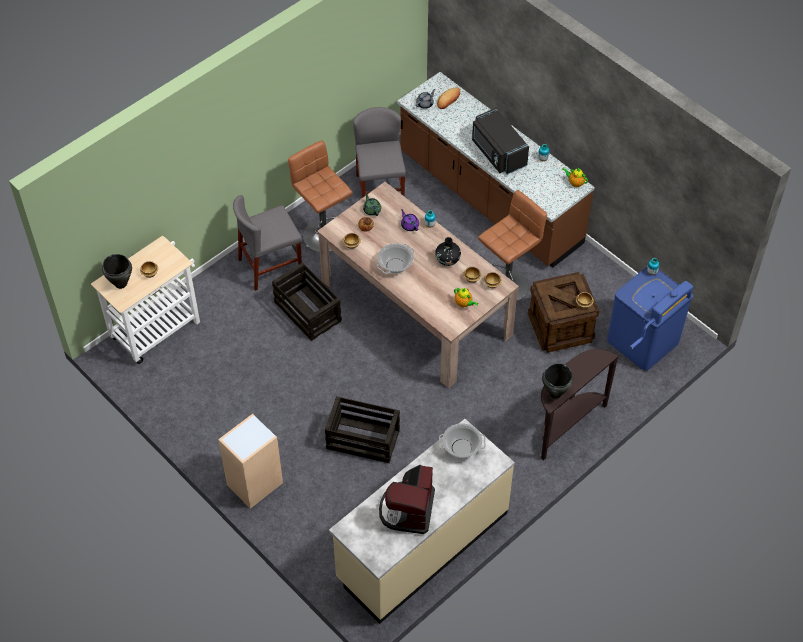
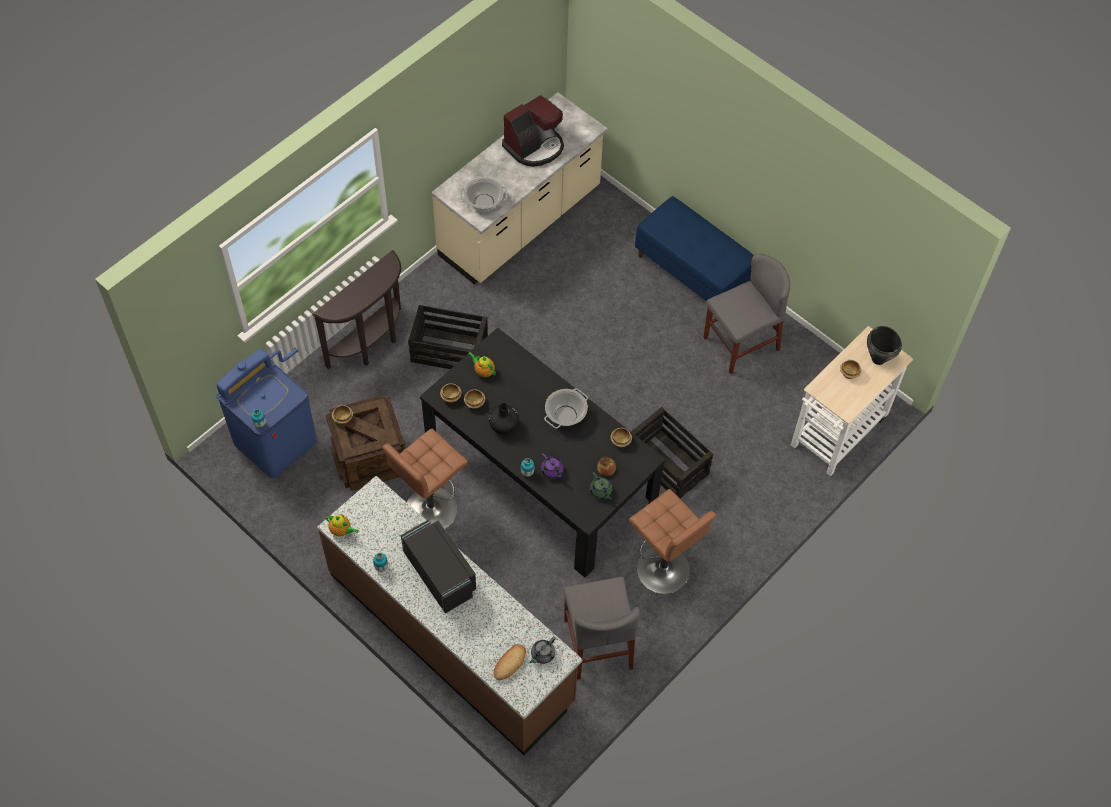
camera: 175 degrees right, 5 degrees up
(254, 484) = (693, 272): bookcase -> blue bench
(270, 266) = (722, 523): grey chair -> grey chair (741, 343)
(362, 439) = (588, 320): crate -> crate (450, 350)
(407, 509) = (534, 146): coffee machine -> coffee machine turned 45 degrees clockwise
(416, 307) = (540, 475): beige dining table -> black dining table
(554, 393) = (386, 269): black cooking pot -> none

